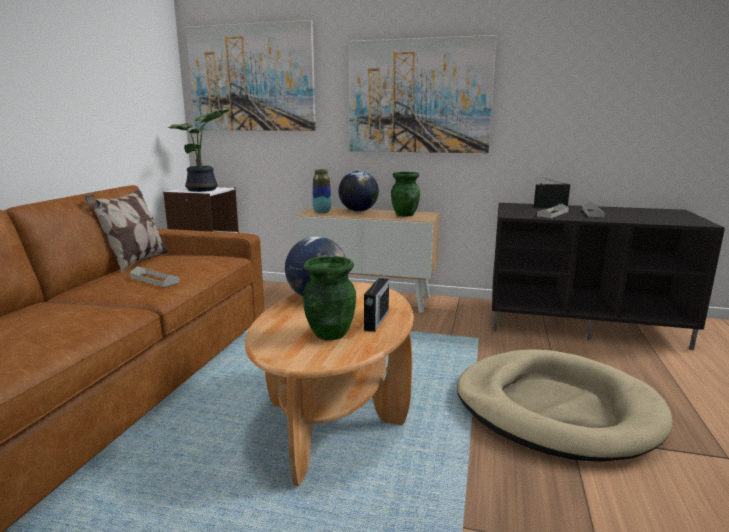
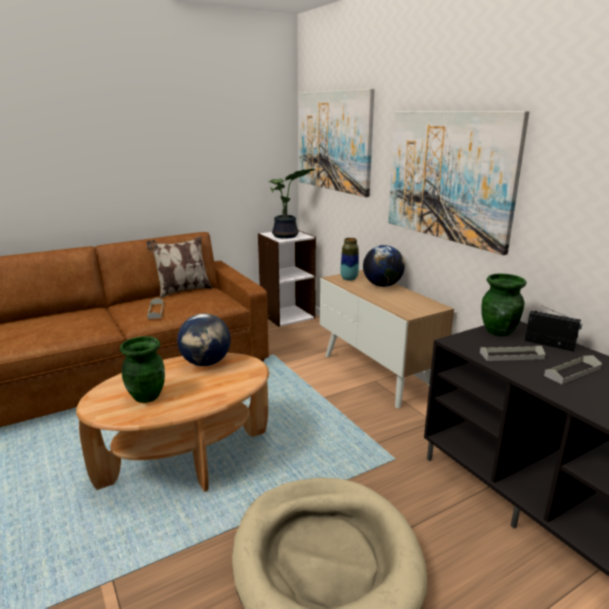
camera: 45 degrees right, 5 degrees up
(376, 321) = (189, 400): radio -> none
(405, 214) = (409, 302): green vase -> green vase (499, 331)

